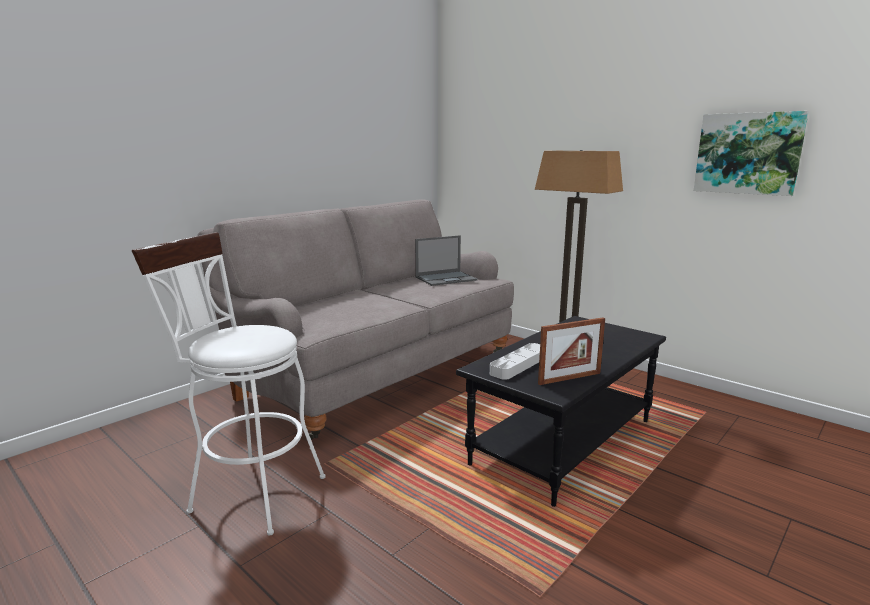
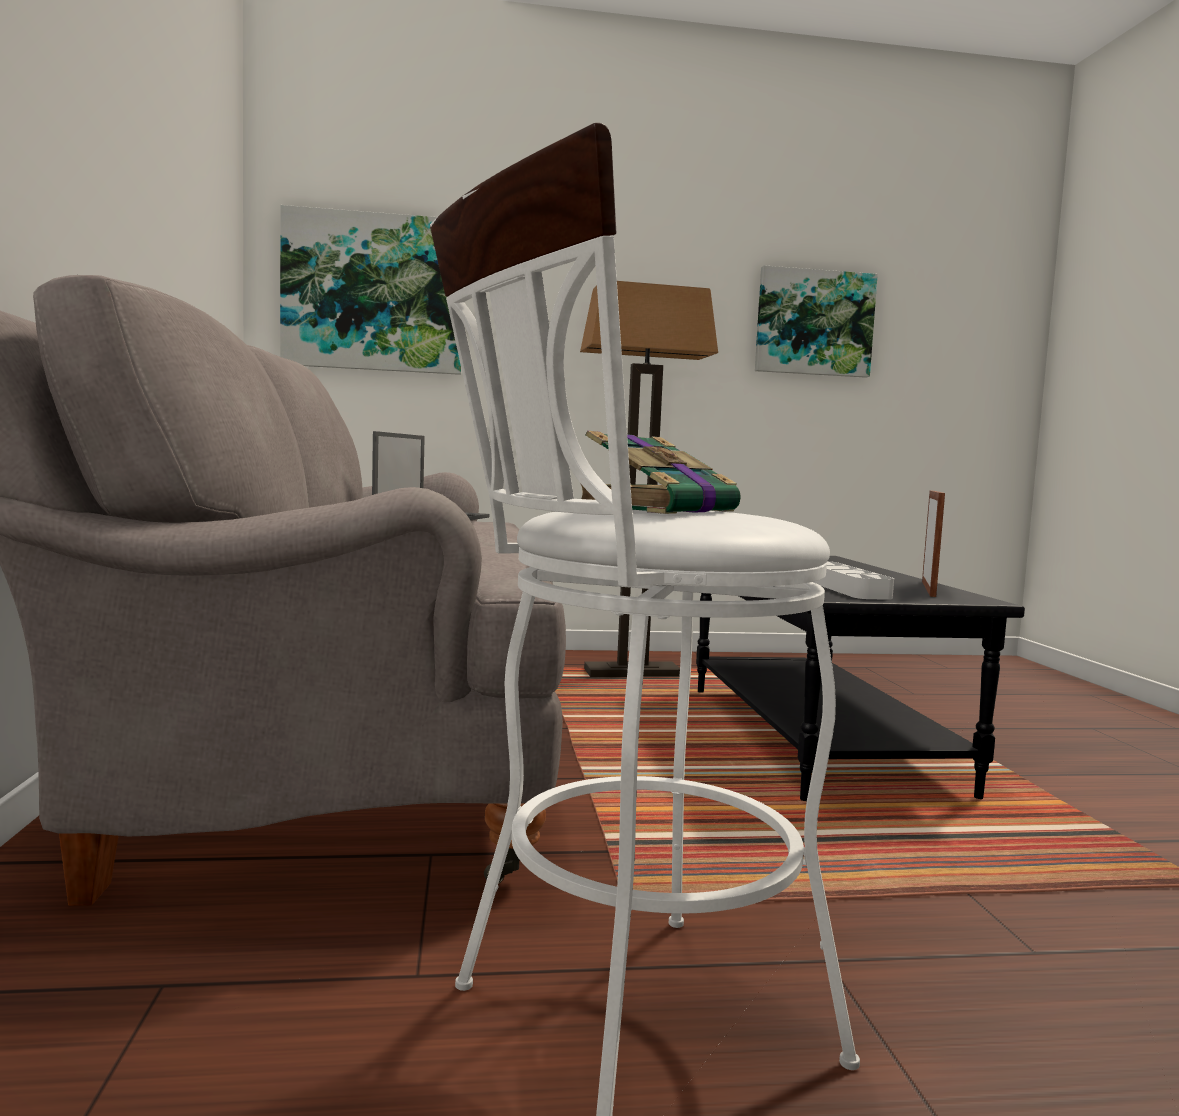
camera: 50 degrees left, 10 degrees down
(237, 335) = (661, 509): none -> book
(484, 150) = (374, 293): none -> picture

